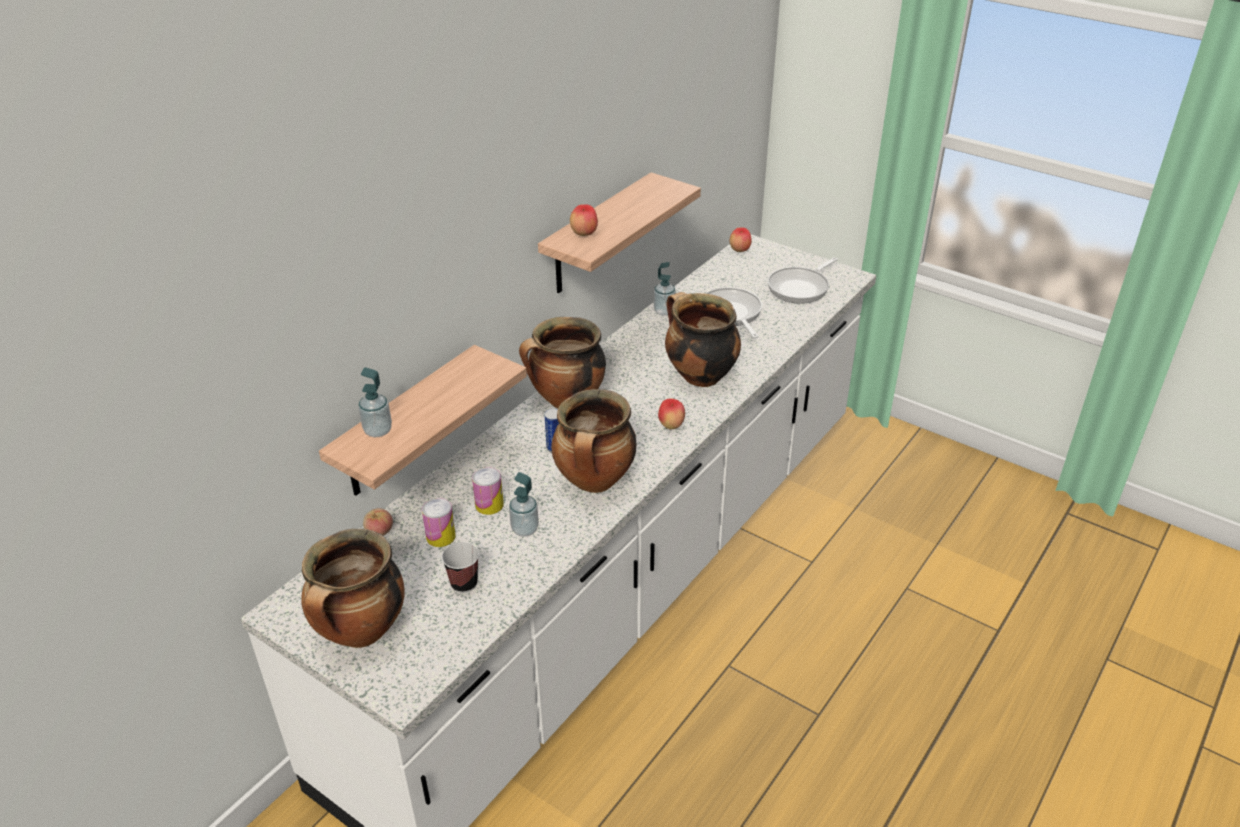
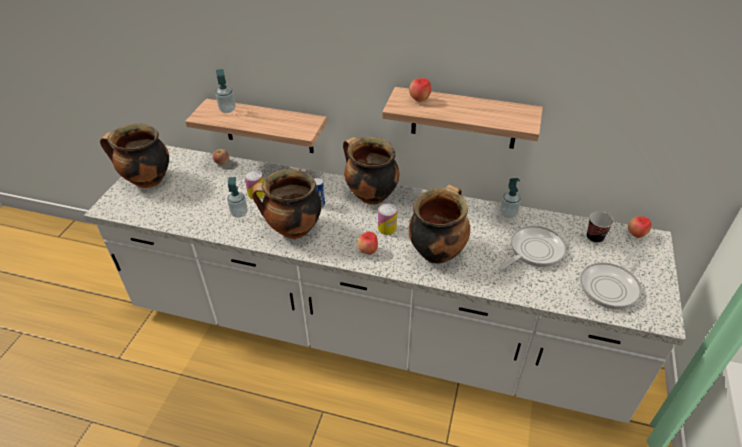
camera: 70 degrees right, 5 degrees up
(440, 536) = (224, 184): can -> can (387, 228)
(464, 583) = (189, 204): cup -> cup (594, 237)
(800, 288) = (610, 286): frying pan -> frying pan turned 75 degrees counterclockwise

